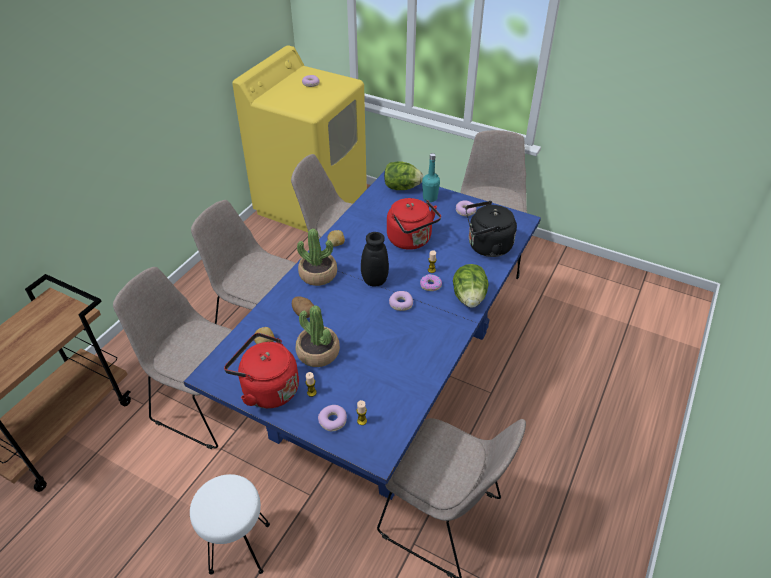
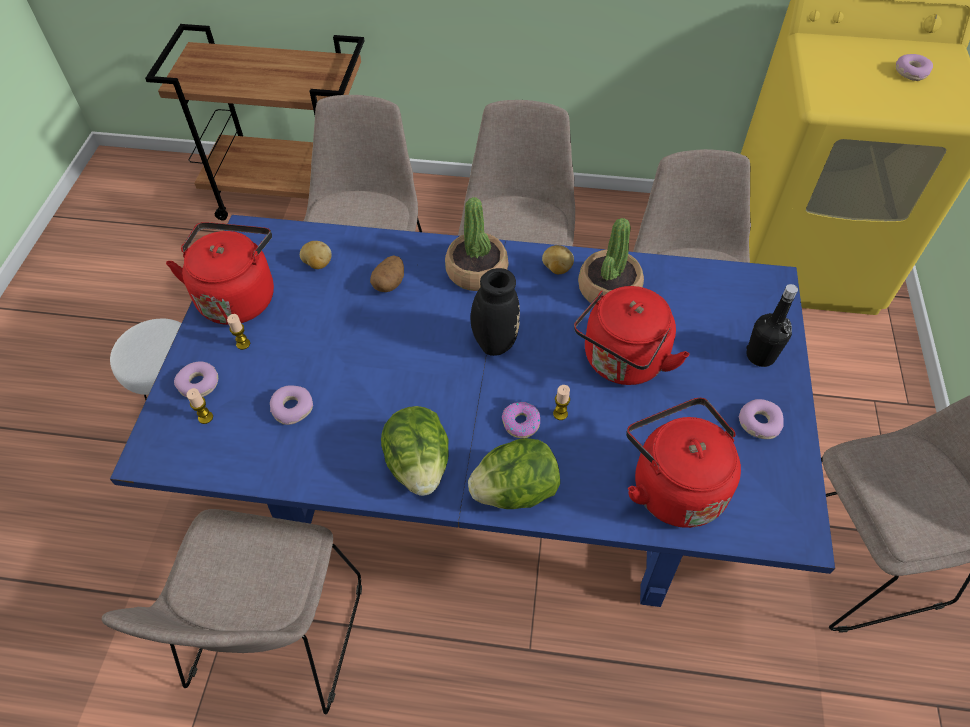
camera: 70 degrees right, 10 degrees up
(318, 352) = (318, 325): potted plant -> potted plant (608, 289)
(400, 304) = (457, 394): donut -> donut (292, 408)
(401, 187) = (761, 305): lettuce -> lettuce (419, 464)
(430, 198) = (760, 356): turquoise bottle -> black bottle
(486, 247) = (673, 485): black kettle -> red kettle

